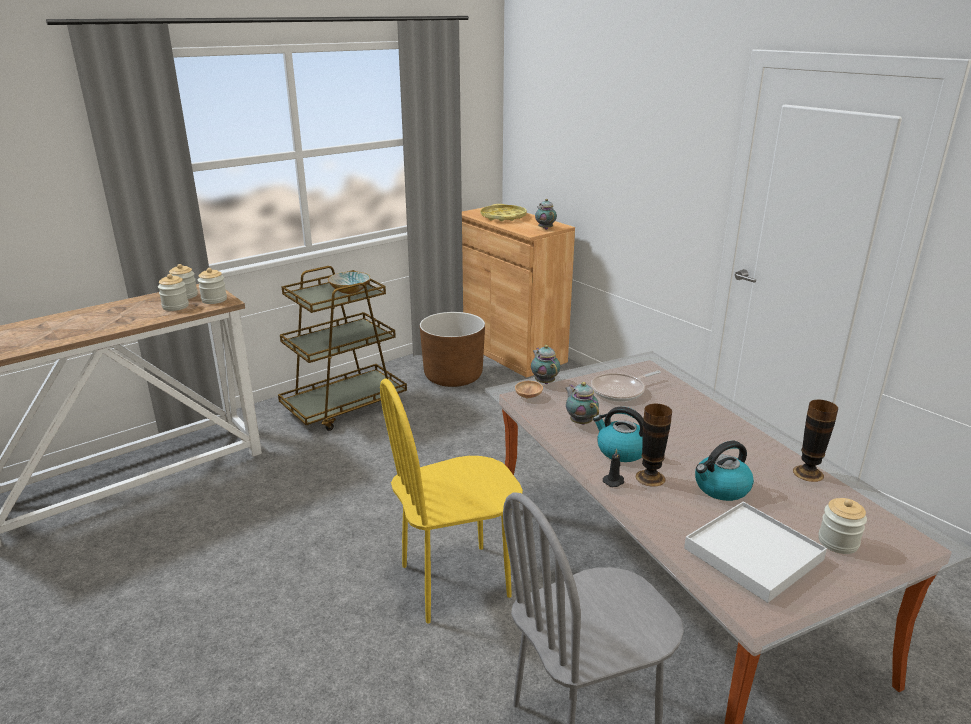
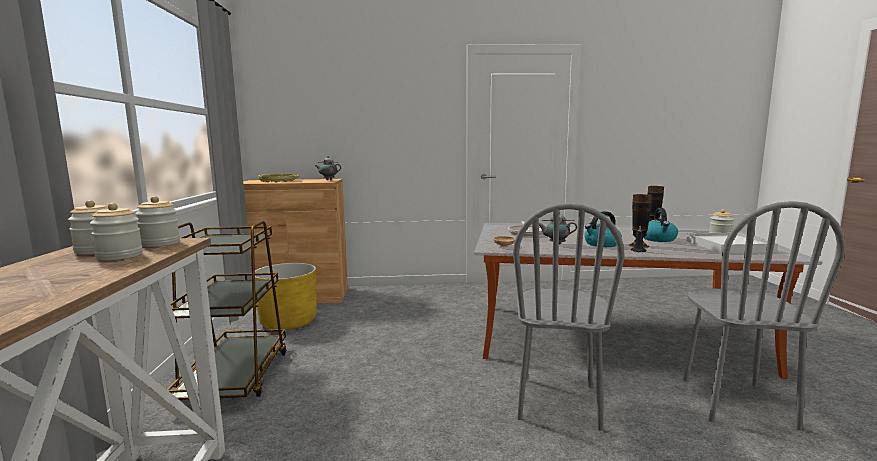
camera: 55 degrees left, 15 degrees down
(350, 290) = (234, 238): bowl -> none
(453, 376) = (288, 322): brown planter -> yellow planter
(455, 581) = (558, 402): yellow chair -> grey chair
(544, 382) = (489, 241): teapot -> none

